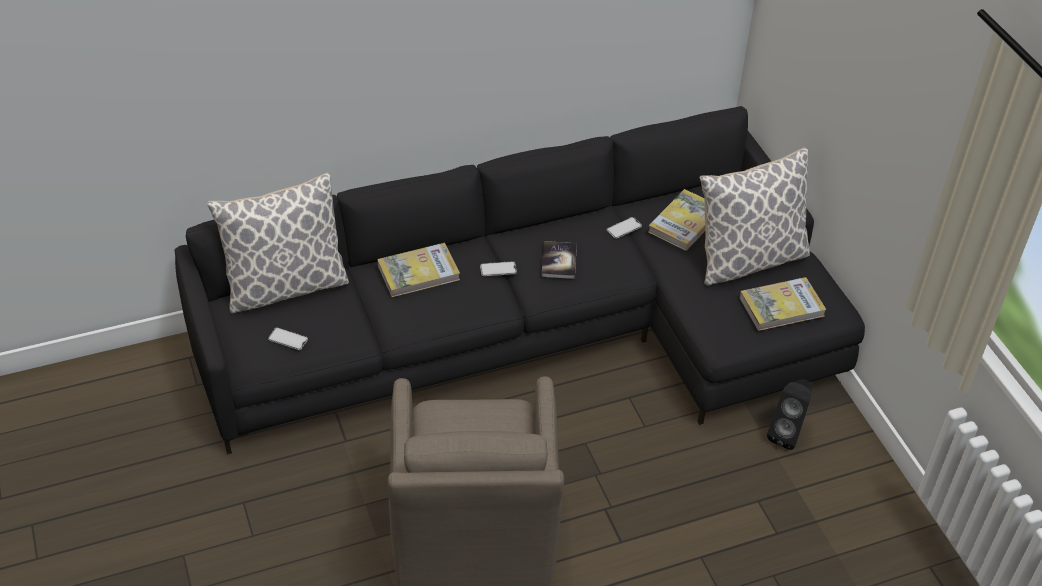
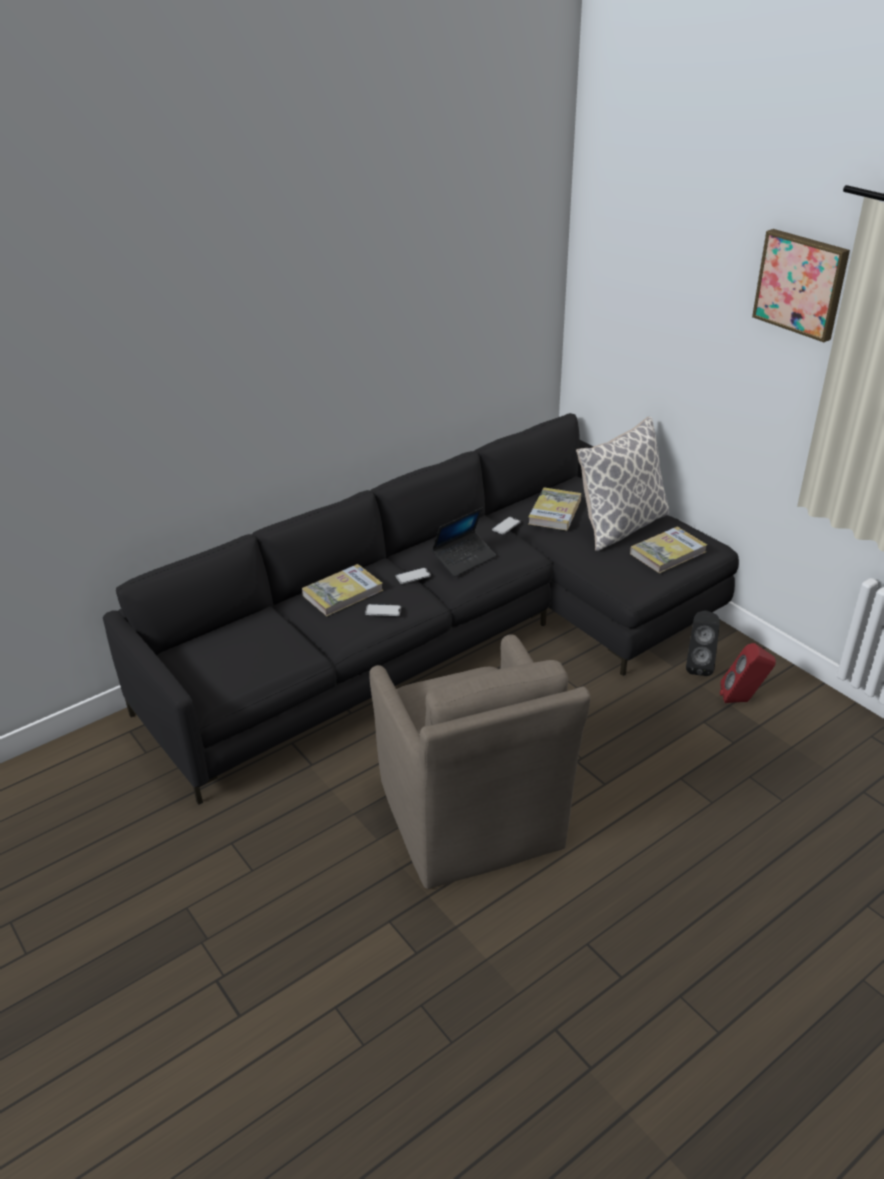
camera: 15 degrees left, 10 degrees down
(285, 286) = (220, 629): pillow -> none
(288, 339) = (241, 670): phone -> phone (383, 610)
(559, 261) = (464, 559): book -> laptop
(813, 487) = (742, 700): none -> red speaker
(948, 80) = (802, 284): none -> picture

